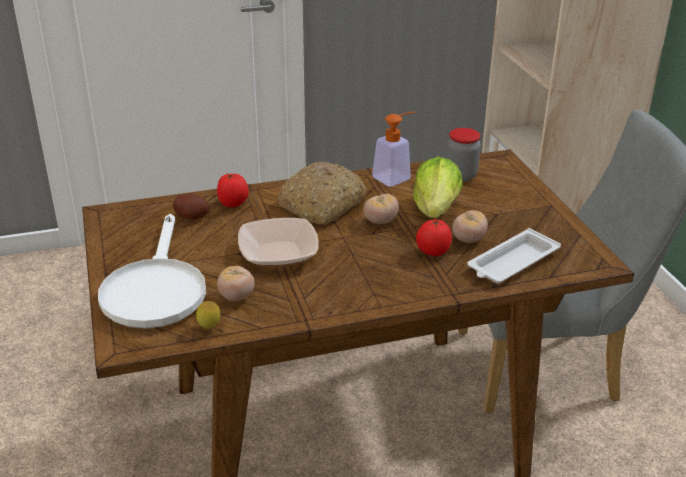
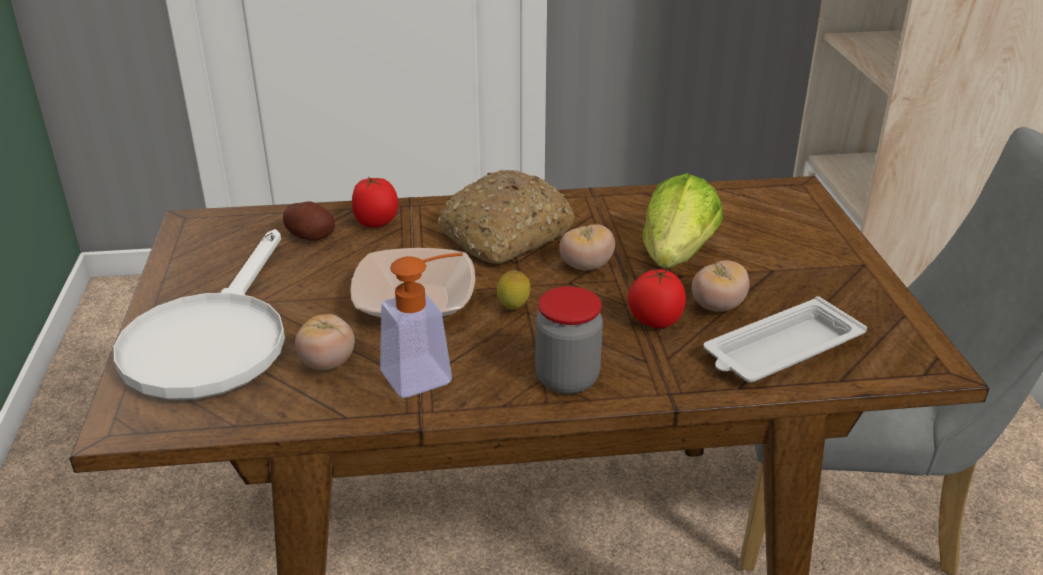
camera: 10 degrees right, 0 degrees up
(209, 328) = (266, 409): lemon -> lemon (513, 309)
(396, 176) = (629, 203): soap dispenser -> soap dispenser (428, 373)
(461, 176) = (729, 209): jar -> jar (567, 379)

